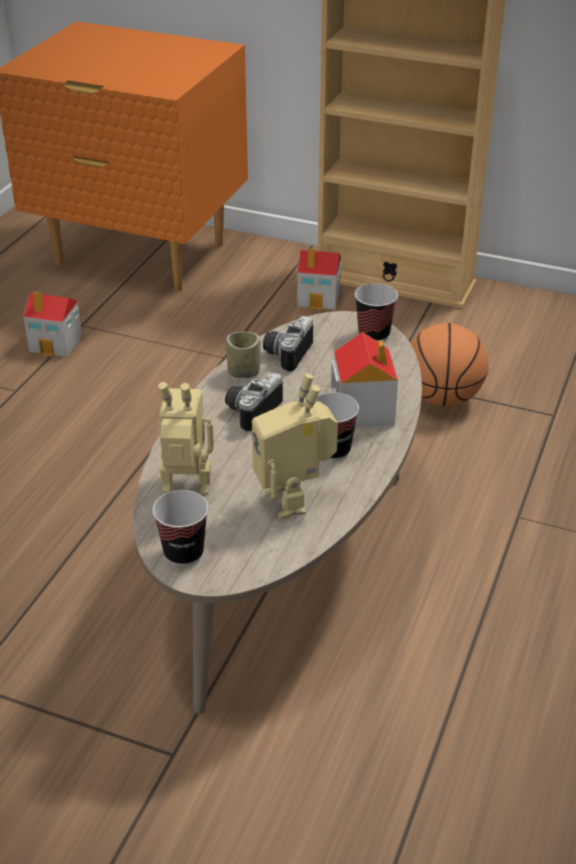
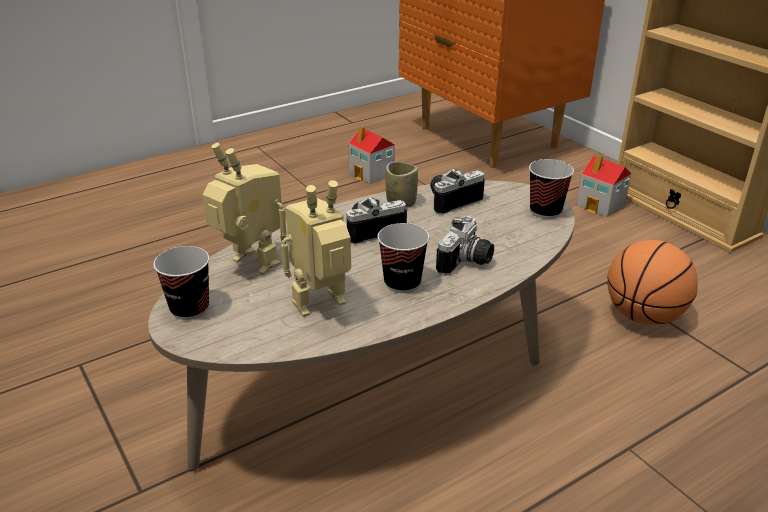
camera: 35 degrees right, 5 degrees down
(294, 500) = (322, 308): toy robot -> toy robot turned 45 degrees clockwise
(363, 409) = (467, 262): toy house -> camera

